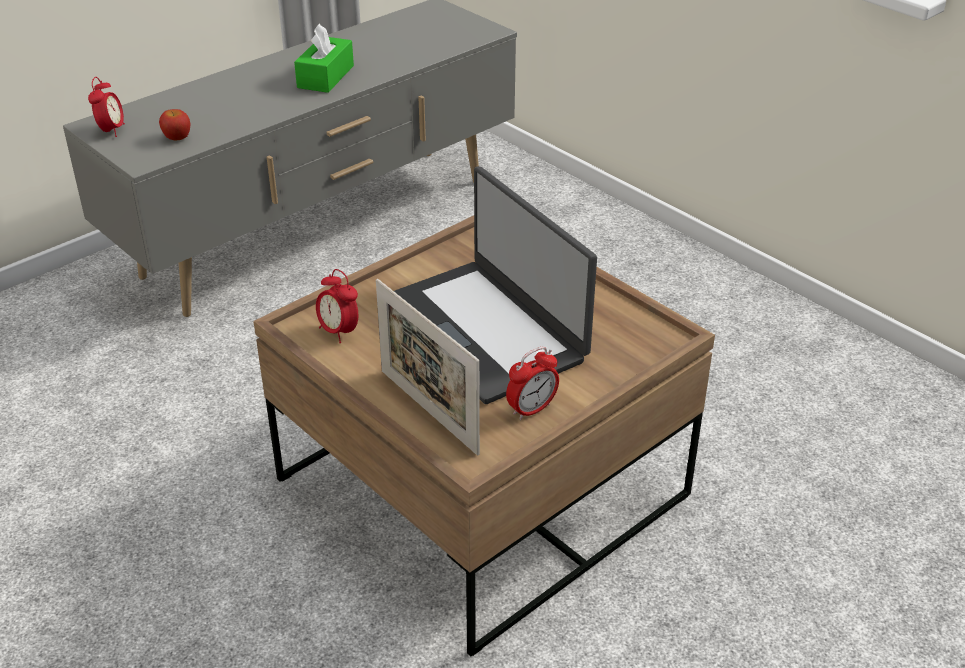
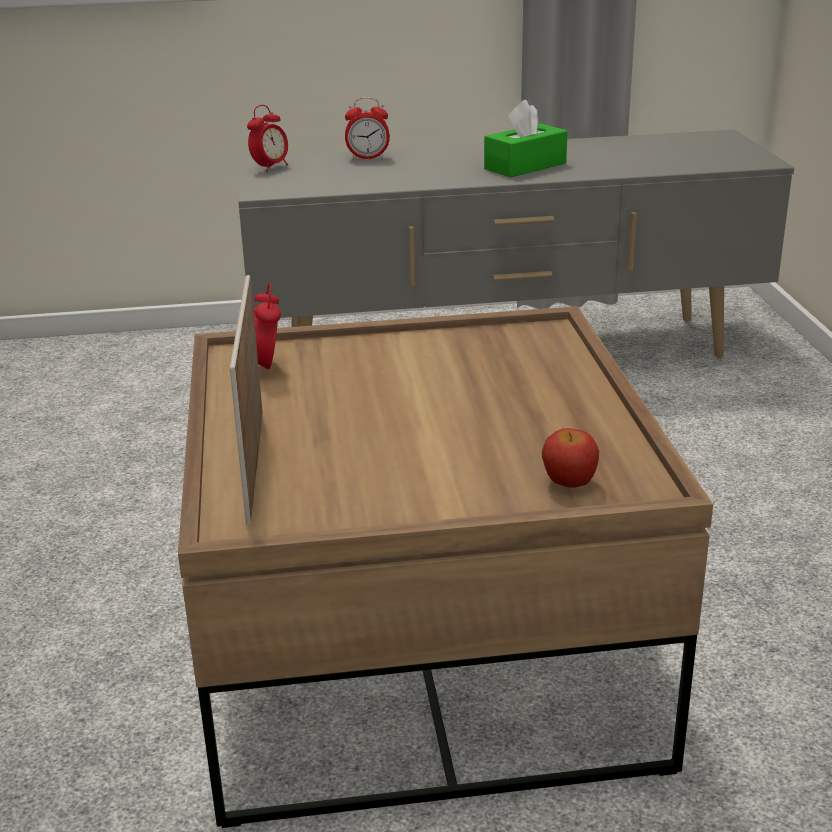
camera: 35 degrees right, 10 degrees down
(177, 138) = (318, 182): apple -> apple (568, 481)
(485, 329) = (422, 412): laptop -> none
(531, 409) = (371, 503): alarm clock -> alarm clock (368, 158)

